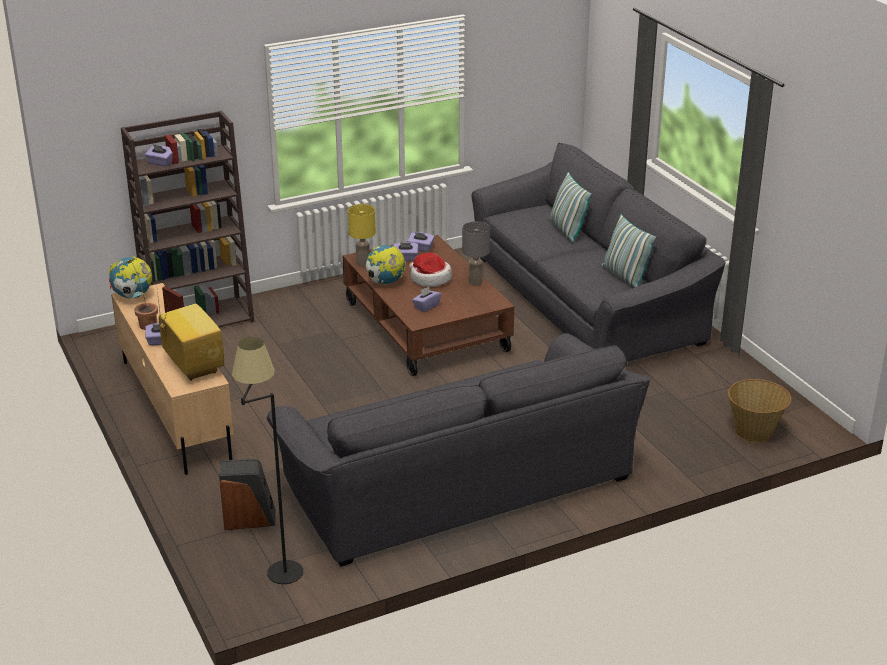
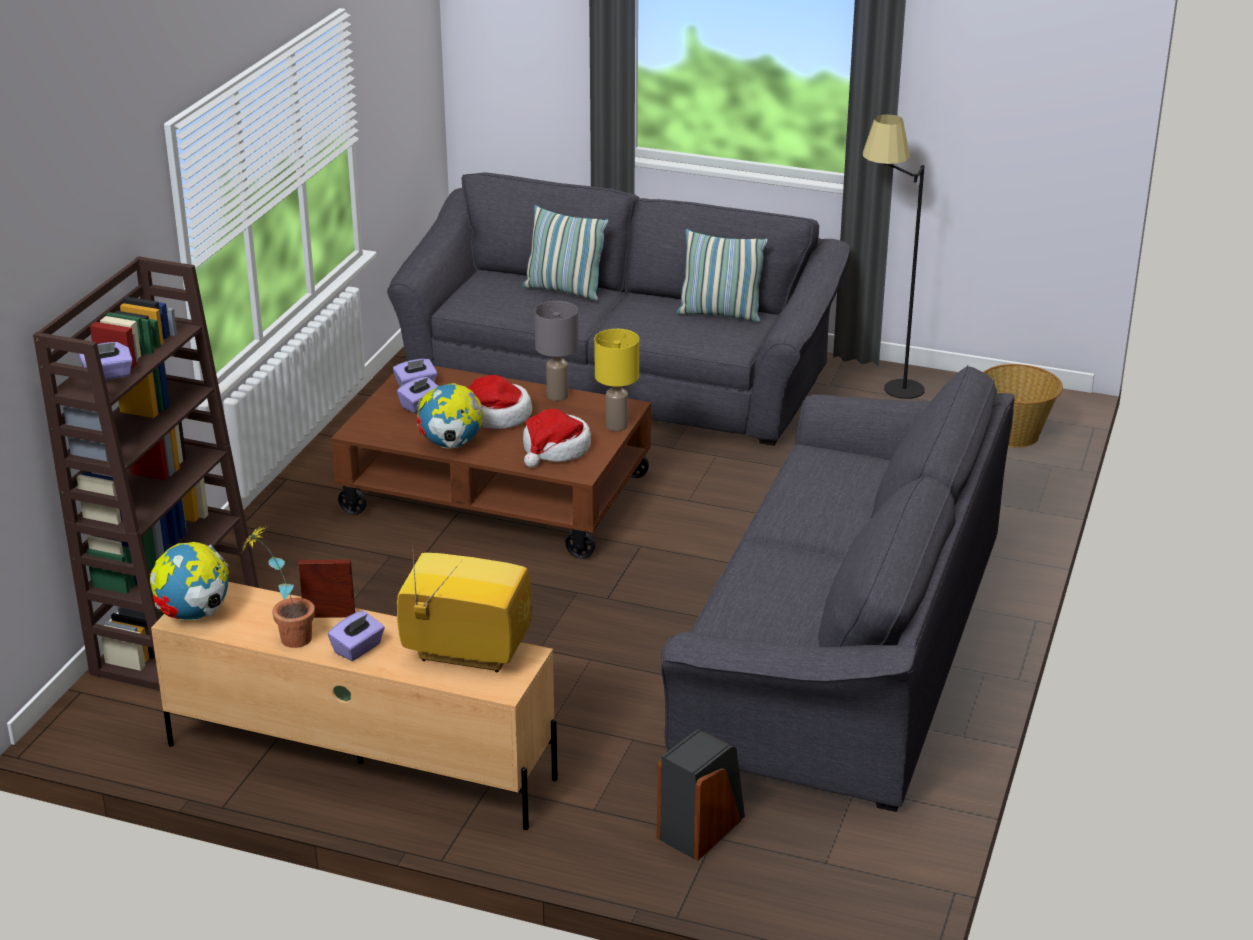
camera: 45 degrees left, 0 degrees up
(274, 564) = (825, 858): black floor lamp -> black floor lamp (885, 389)
(363, 264) = (378, 436): yellow table lamp -> yellow table lamp (617, 426)
(426, 306) = (555, 449): purple tissue box -> hat

